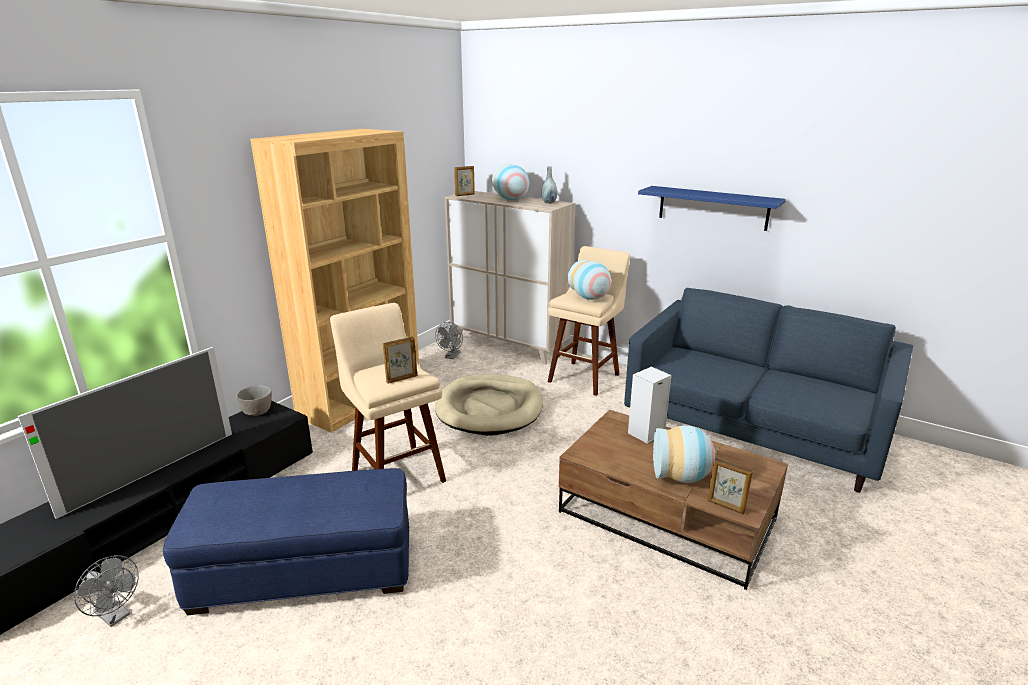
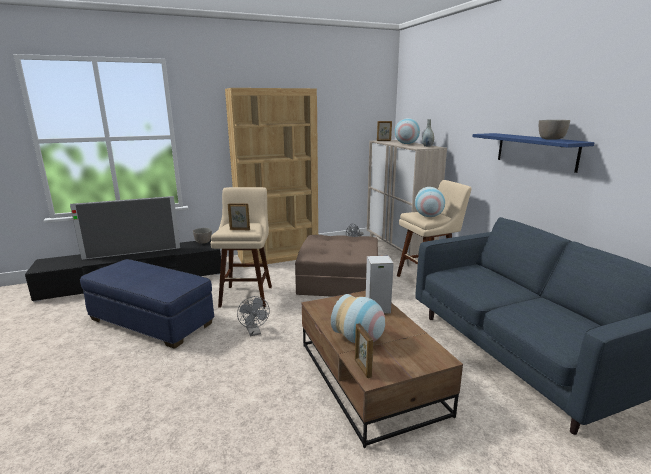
camera: 35 degrees right, 5 degrees down
(116, 616) = (73, 309): grey fan -> grey fan (254, 332)
(489, 408) = (339, 280): beige dog bed -> brown ottoman
(741, 197) = (550, 139): none -> grey bowl

